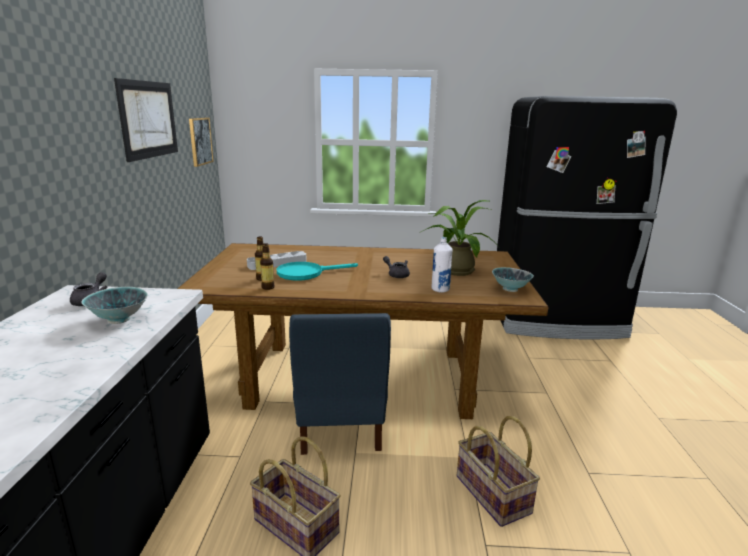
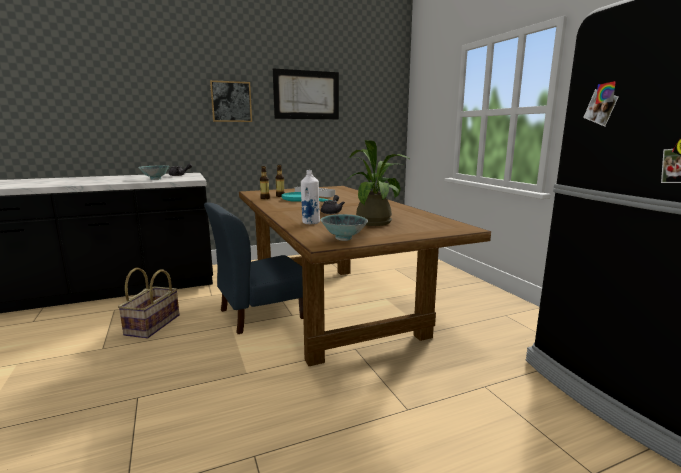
camera: 65 degrees right, 5 degrees down
(200, 141) = (377, 116): picture -> picture (231, 101)
(491, 494) = (199, 392): basket -> none

